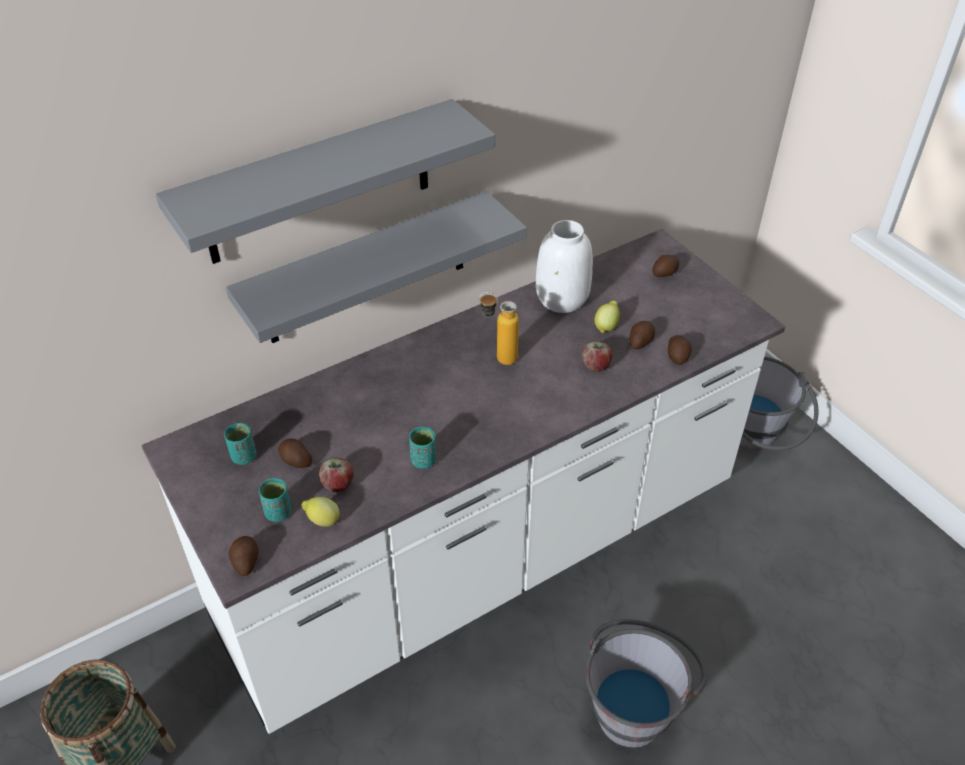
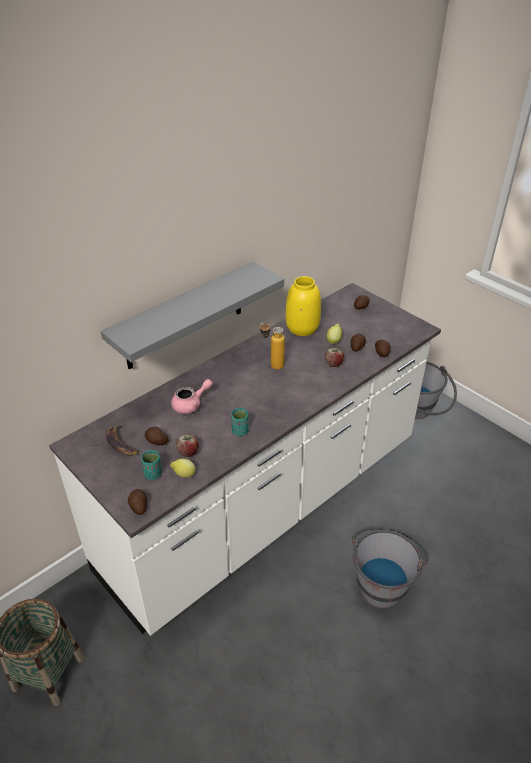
camera: 10 degrees left, 5 degrees down
(244, 456) = (121, 443): turquoise cup -> banana
(318, 184) = (156, 258): grey shelf -> none
(360, 407) = (191, 404): none -> pink teapot
(562, 299) = (302, 328): white vase -> yellow vase

